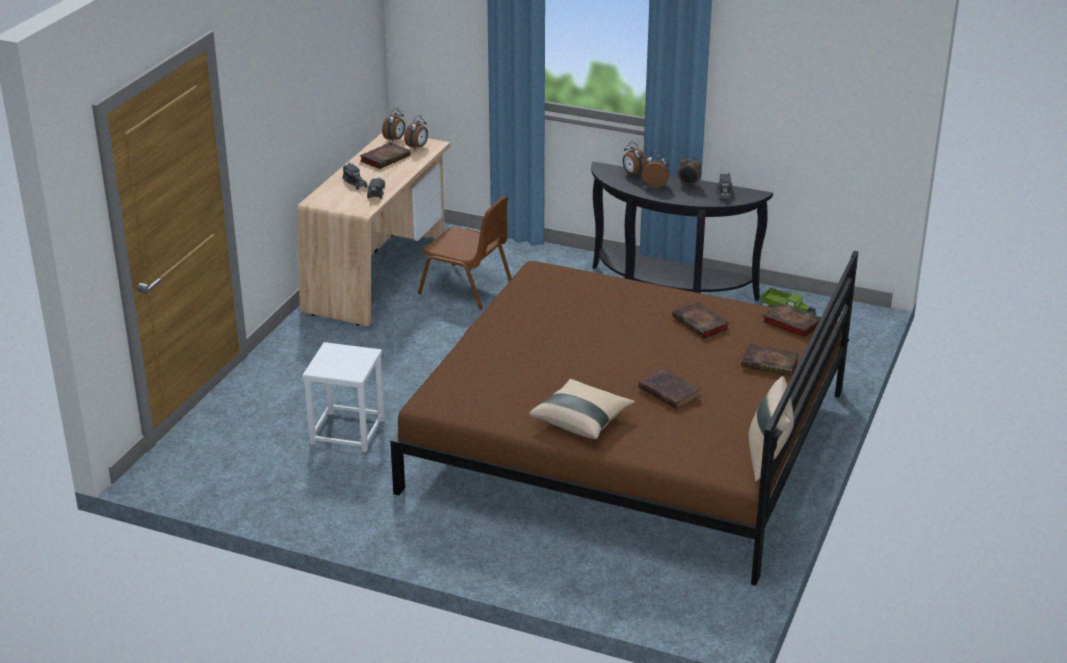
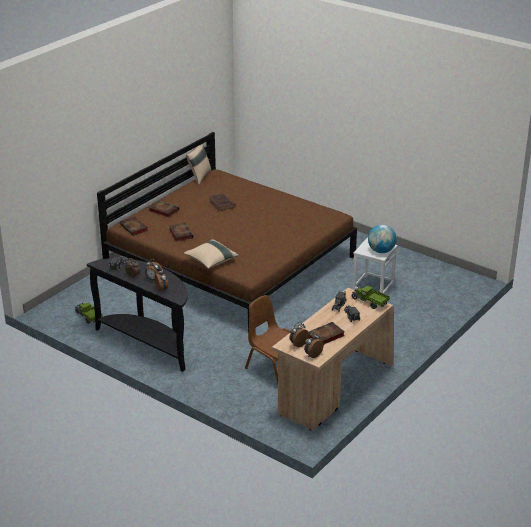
camera: 165 degrees left, 0 degrees up
(331, 357) = (381, 251): none -> globe
(333, 202) = (369, 302): none -> toy truck
(582, 421) = (269, 199): beige pillow -> beige pillow (211, 261)

